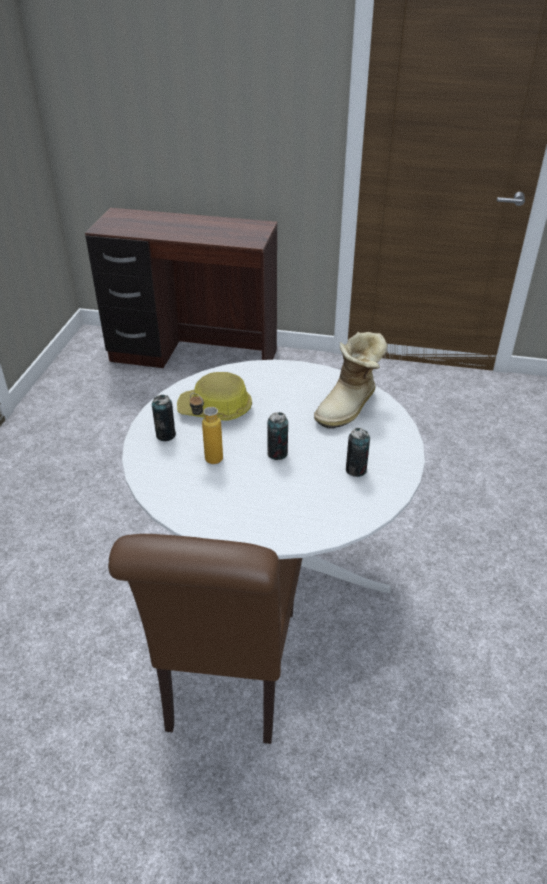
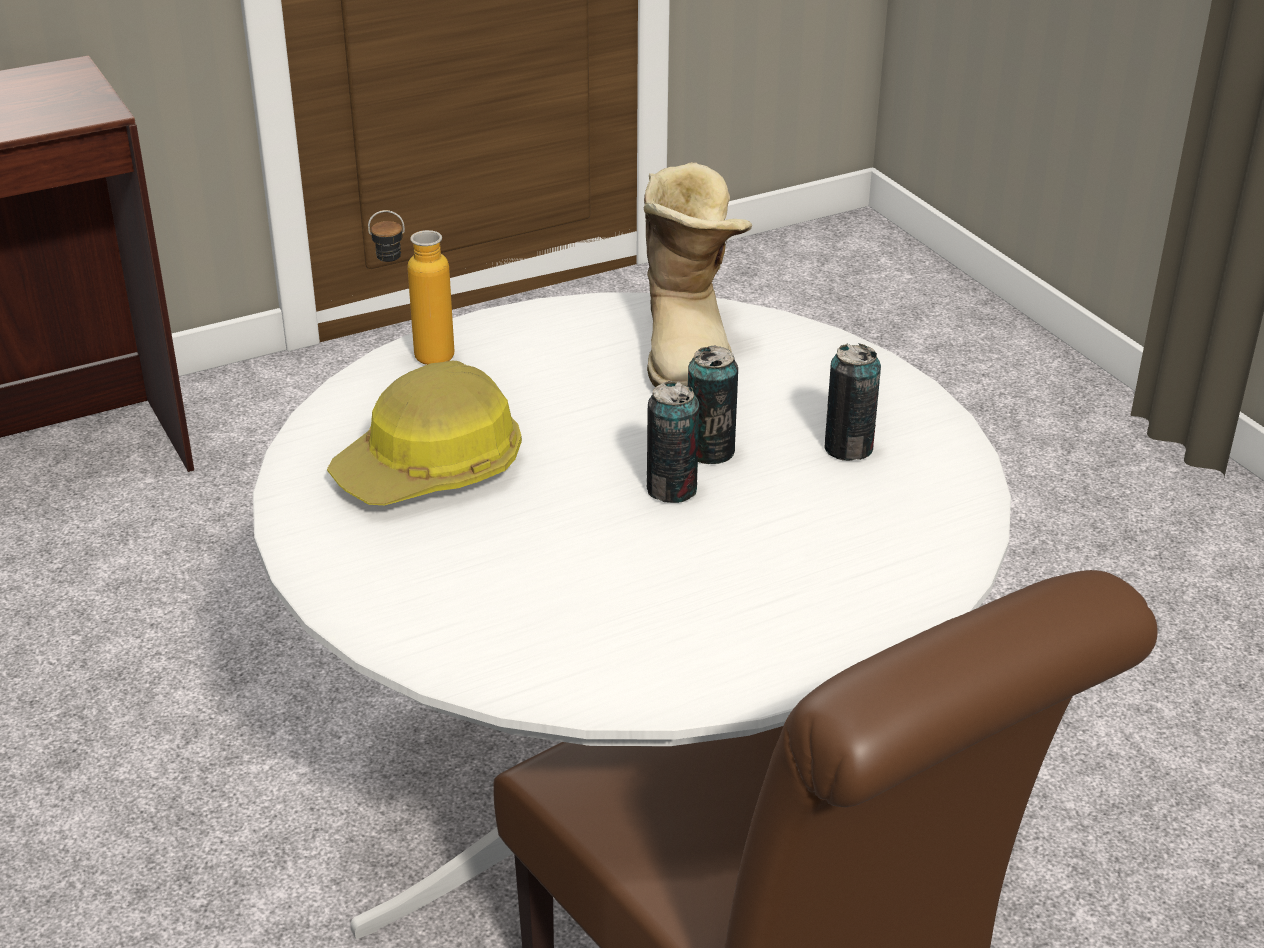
camera: 40 degrees left, 5 degrees down
(165, 435) = (391, 567): can -> can (710, 451)
(208, 456) = (540, 560): bottle -> bottle (417, 357)

